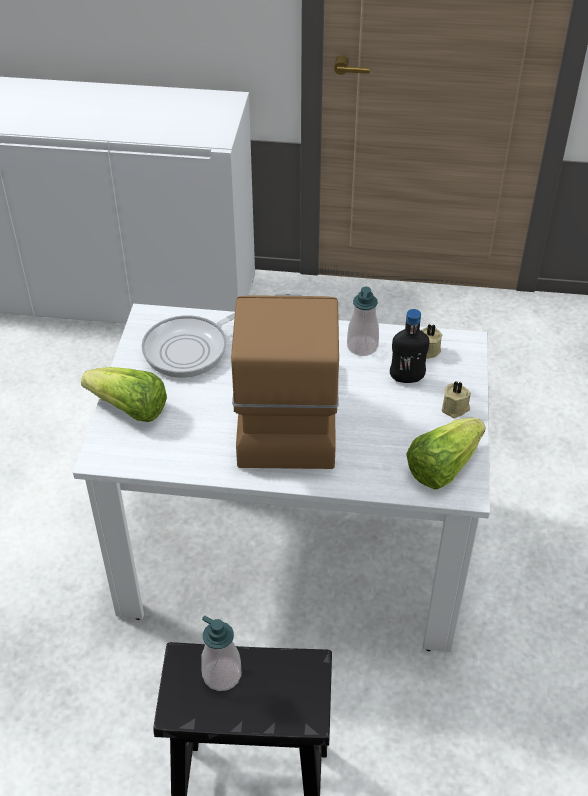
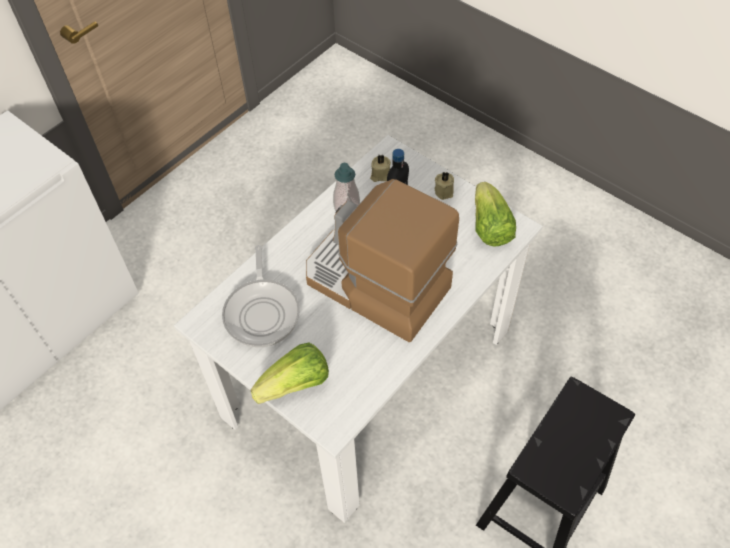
camera: 55 degrees left, 10 degrees up
(222, 674) = (554, 451): soap dispenser -> none

